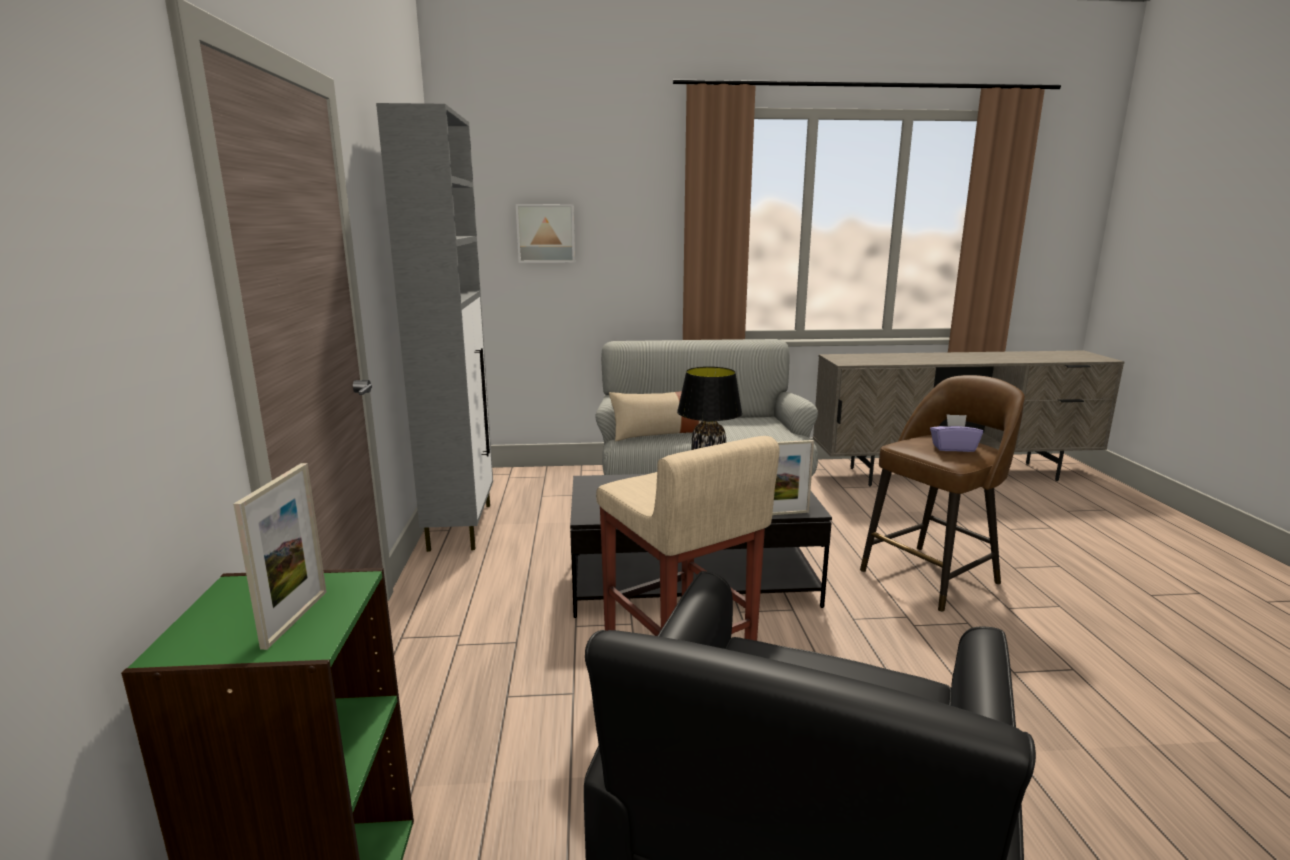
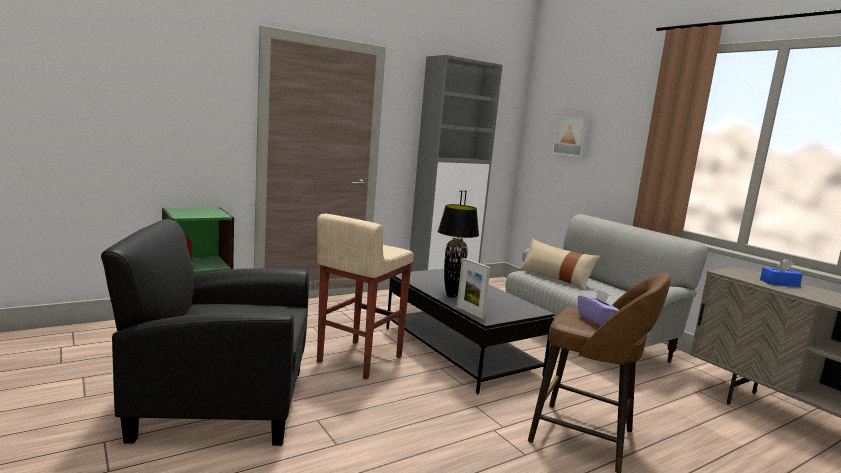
camera: 60 degrees right, 5 degrees down
(295, 618) = (195, 214): picture frame -> none
(881, 358) = (779, 283): none -> blue tissue box

